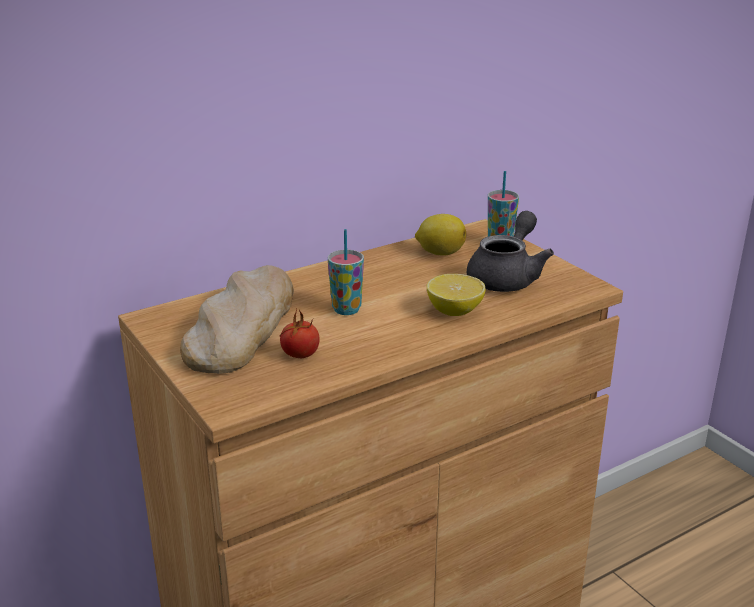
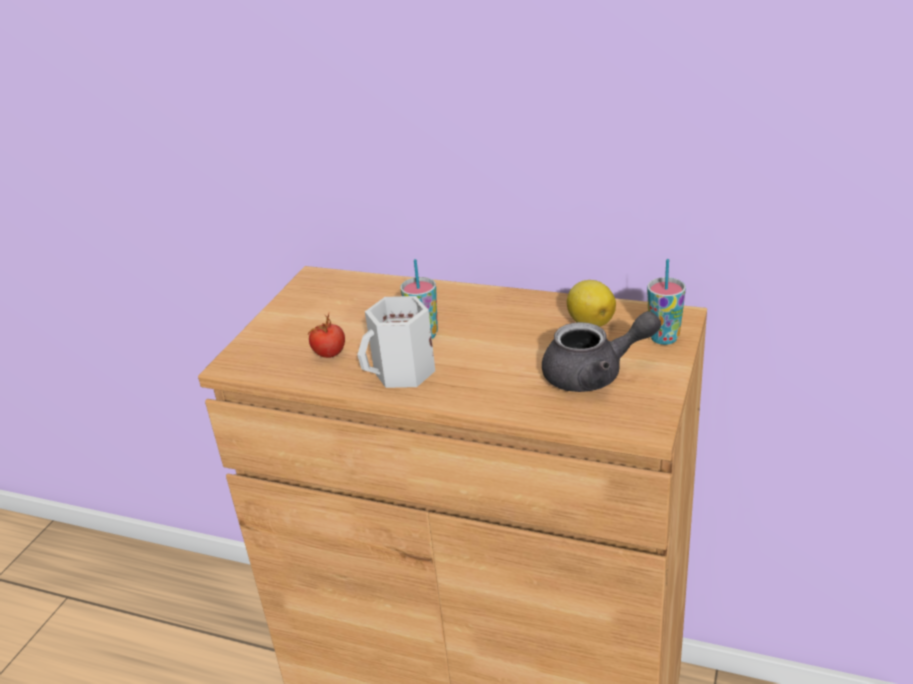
camera: 55 degrees right, 5 degrees up
(242, 326) = (343, 312): bread -> none
(387, 337) = (402, 373): none -> white mug
(454, 311) = (489, 380): lemon -> none

